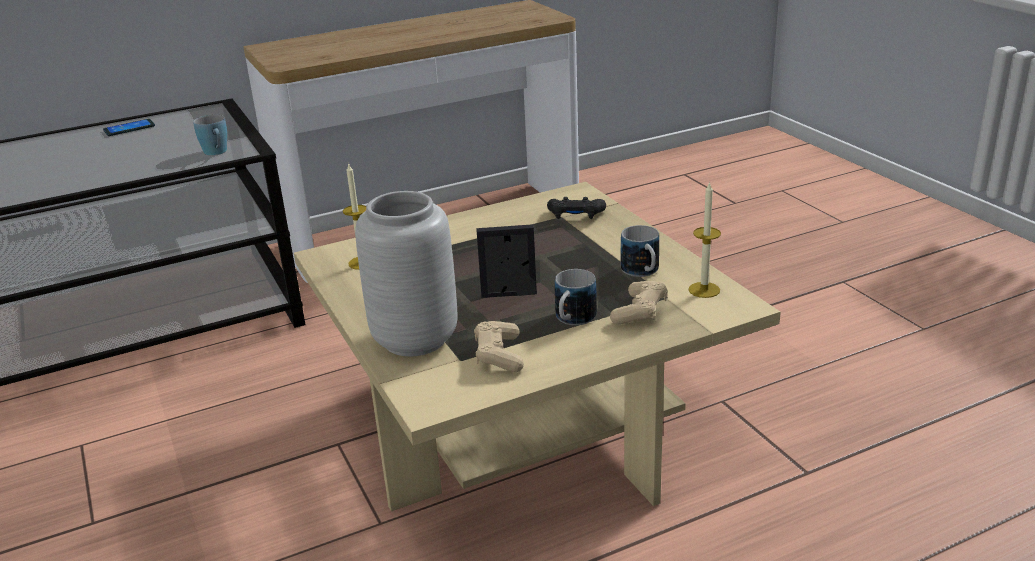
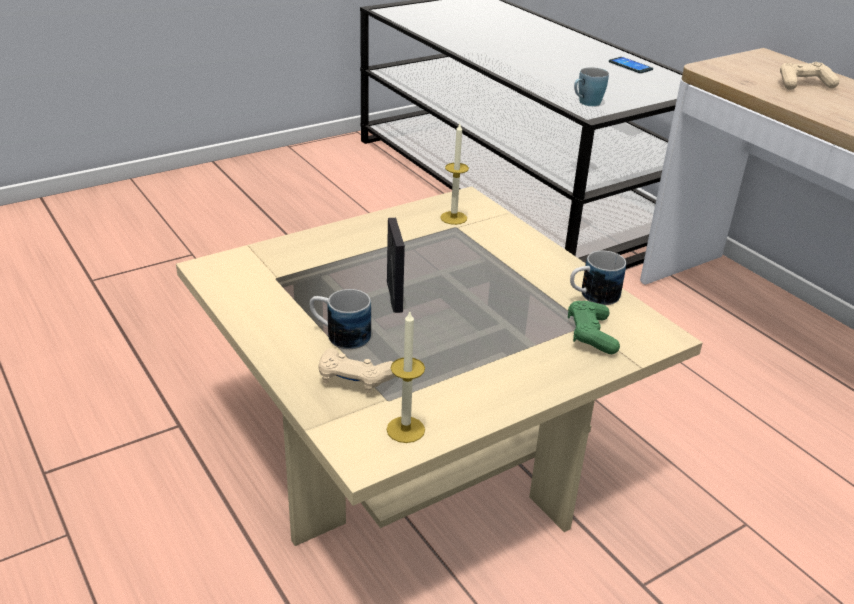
camera: 80 degrees right, 5 degrees up
(416, 338) = (314, 254): grey vase -> none
(499, 355) = (280, 296): beige game controller -> beige game controller (803, 84)
(575, 216) = (591, 335): black game controller -> green game controller
(643, 272) = (447, 383): mug -> mug (592, 296)

